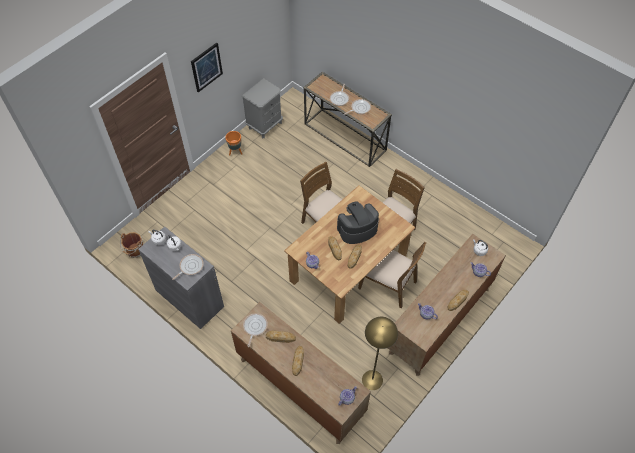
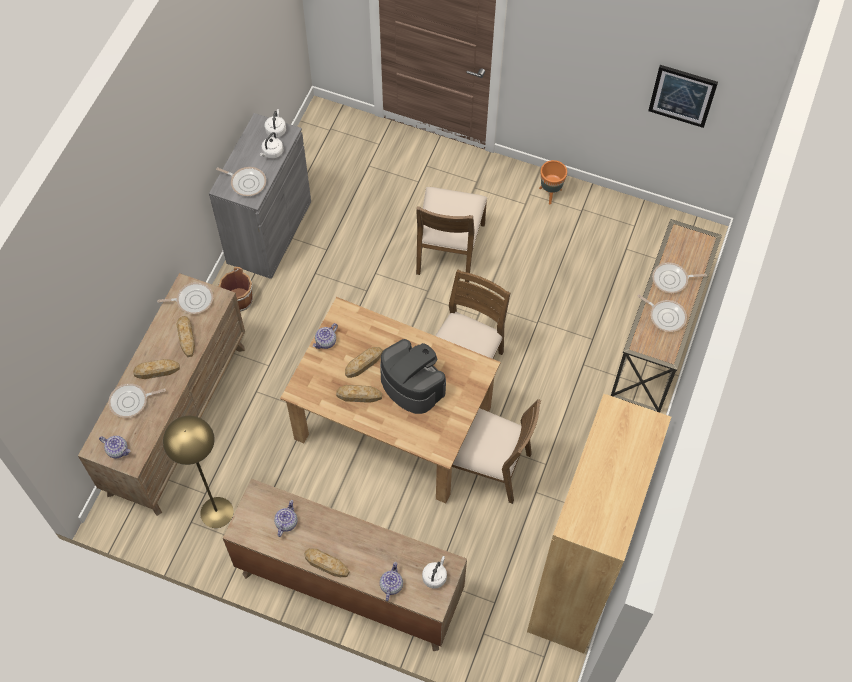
camera: 70 degrees right, 5 degrees up
(135, 251) = (320, 138): brown bucket -> brown bucket (237, 300)
(206, 67) = (570, 50): picture -> picture (682, 95)
(265, 125) = (624, 215): grey nightstand -> none
(315, 382) = (131, 402): none -> frying pan
(388, 284) = (388, 490): brown chair -> brown chair (448, 248)
(467, 215) = (576, 581): none -> brown bookcase

